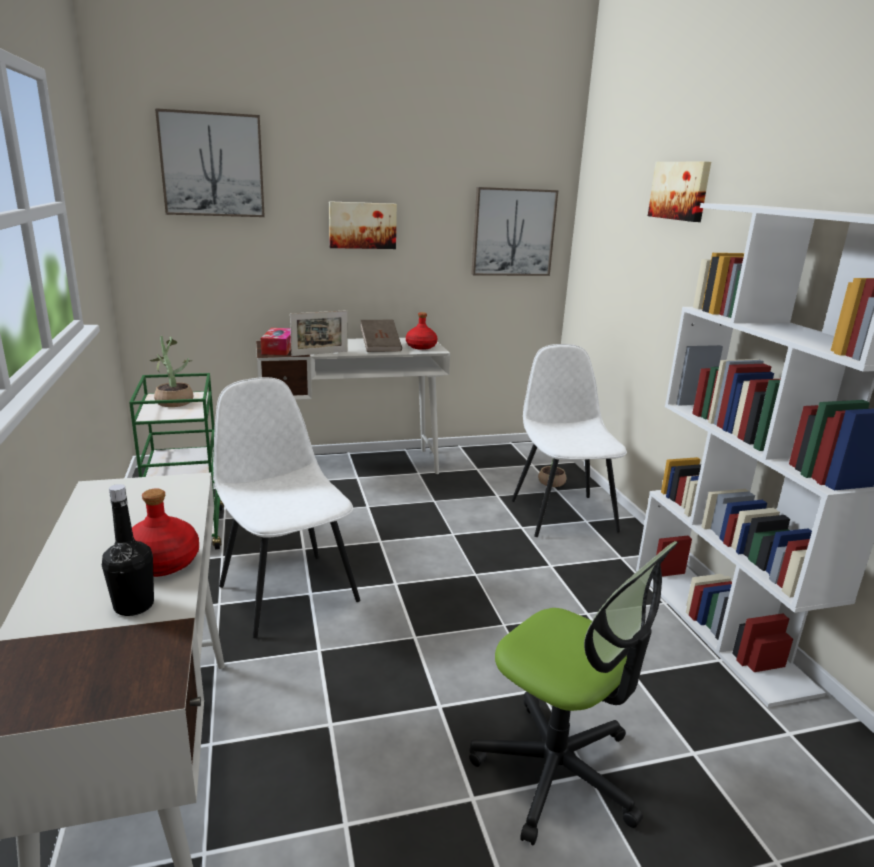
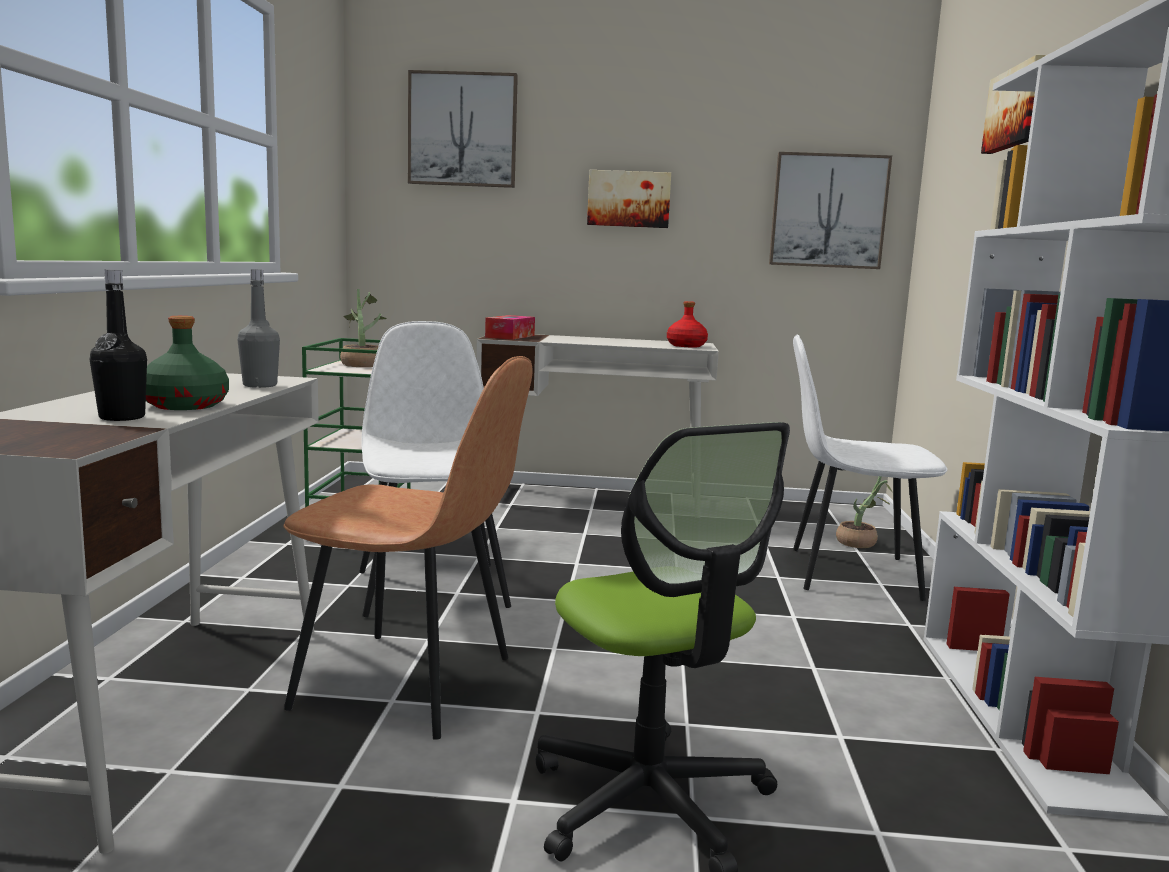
camera: 20 degrees right, 10 degrees down
(163, 563) = (186, 405): red bottle -> green bottle
(181, 501) = (260, 385): none -> grey bottle
(319, 353) = (553, 341): picture frame -> none
(333, 702) = (409, 684): none -> brown chair
(380, 347) = (634, 343): brown book -> none
(562, 514) = (849, 573): white chair -> white chair turned 90 degrees counterclockwise

